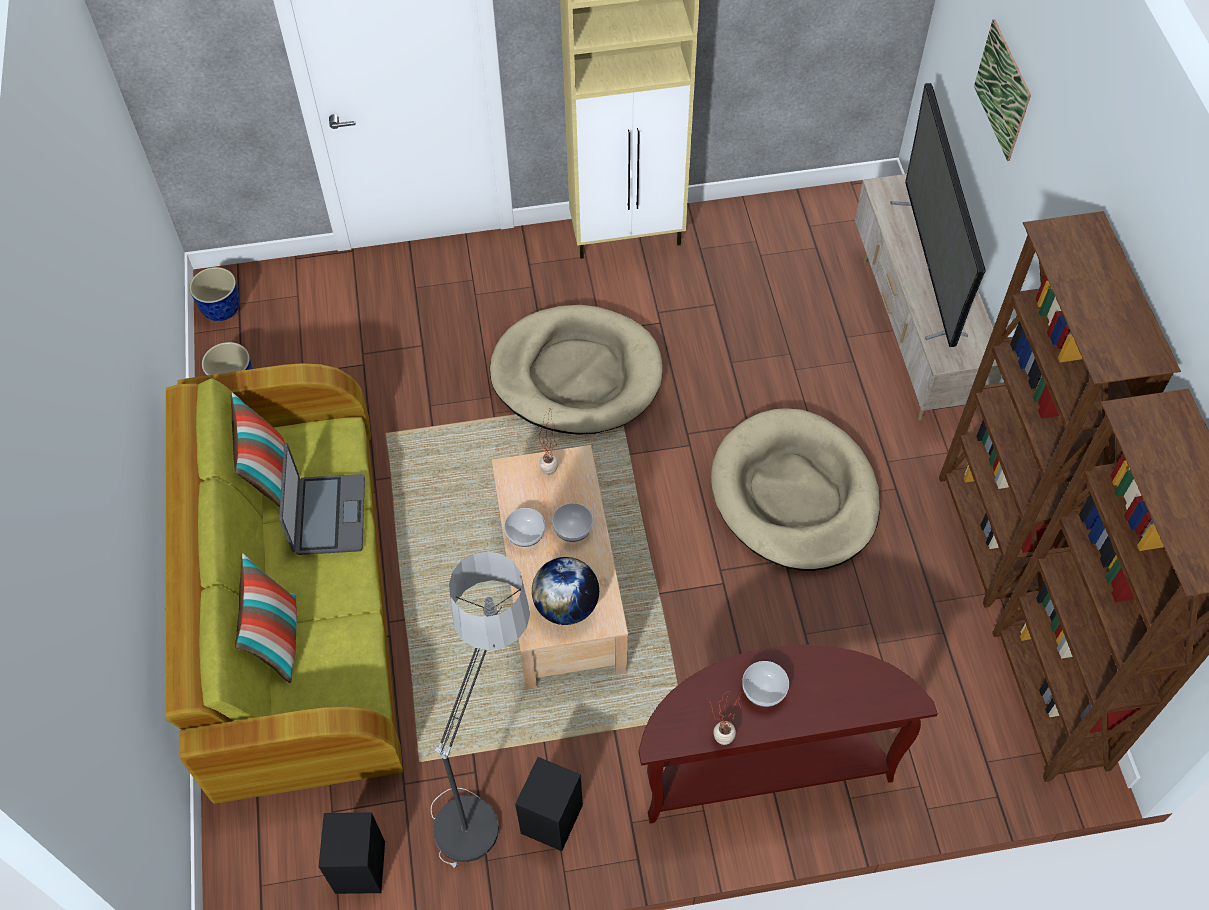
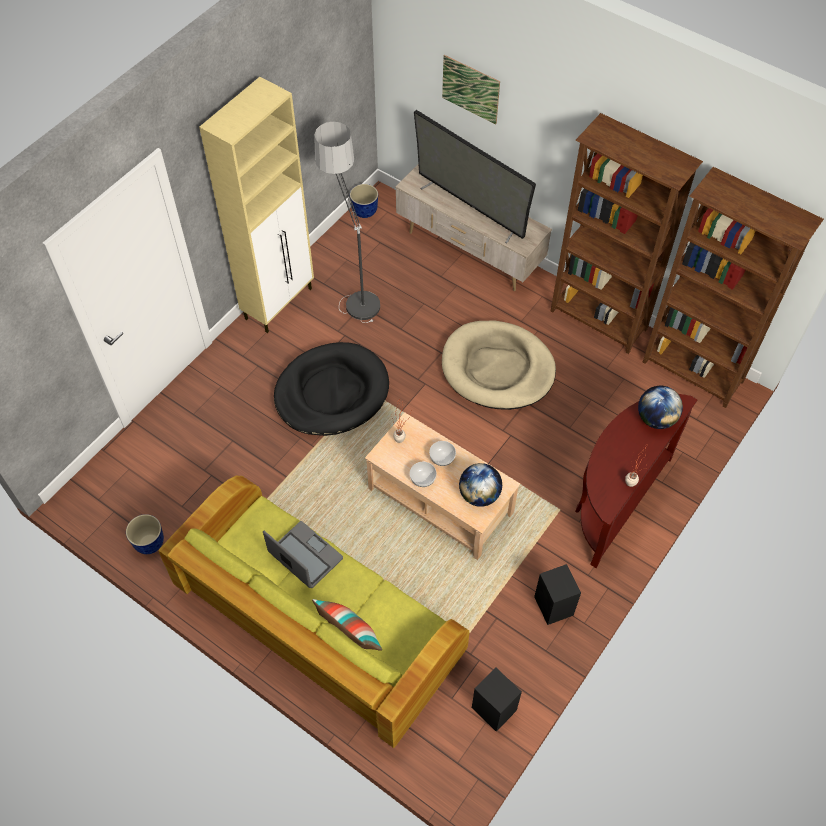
camera: 45 degrees left, 0 degrees up
(222, 309) = (92, 510): planter -> planter (365, 211)
(269, 476) = (248, 564): pillow -> none
(486, 782) = (506, 617): floor lamp -> floor lamp (352, 287)
(576, 374) = (332, 392): beige dog bed -> black dog bed
(764, 691) = (623, 449): bowl -> none
(851, 690) = (656, 418): none -> globe

